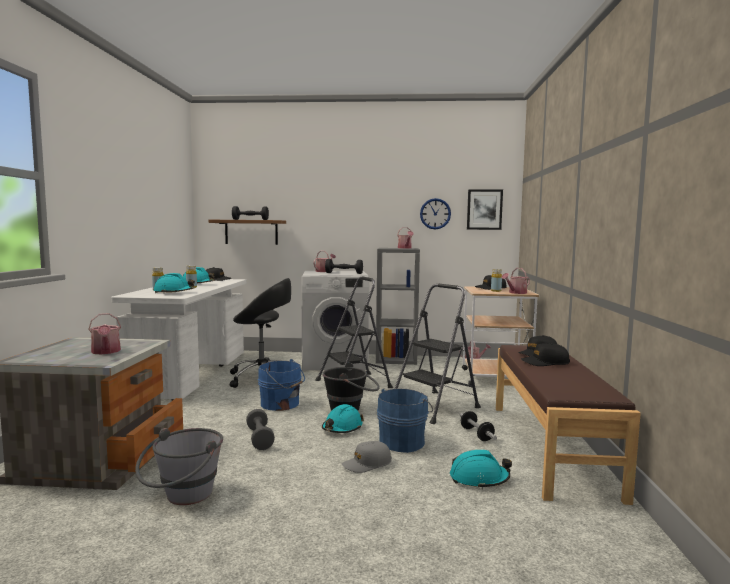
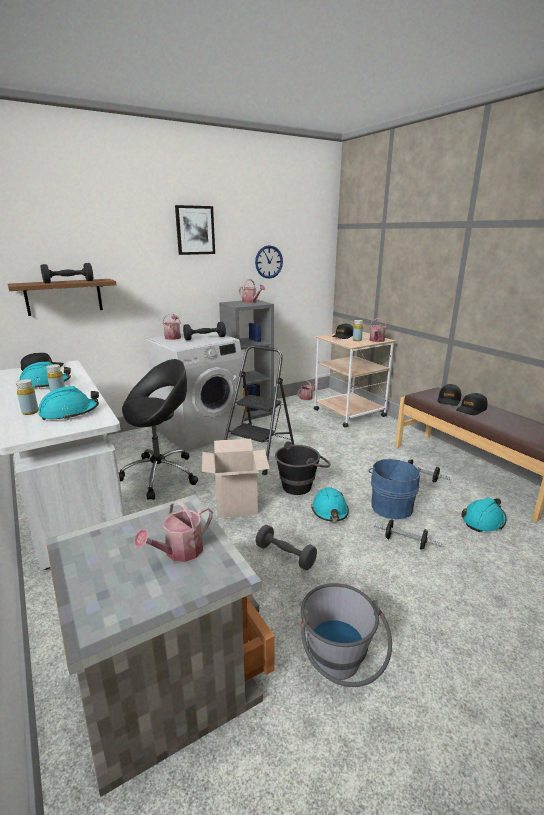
camera: 35 degrees left, 15 degrees up
(106, 352) = (179, 552): watering can -> watering can turned 105 degrees clockwise
(281, 404) = (236, 504): blue bucket -> cardboard box
(367, 464) = (405, 542): grey cap -> dumbbell
(436, 406) = (355, 457): black step ladder -> none
(484, 209) = (309, 255): picture -> picture (195, 230)

